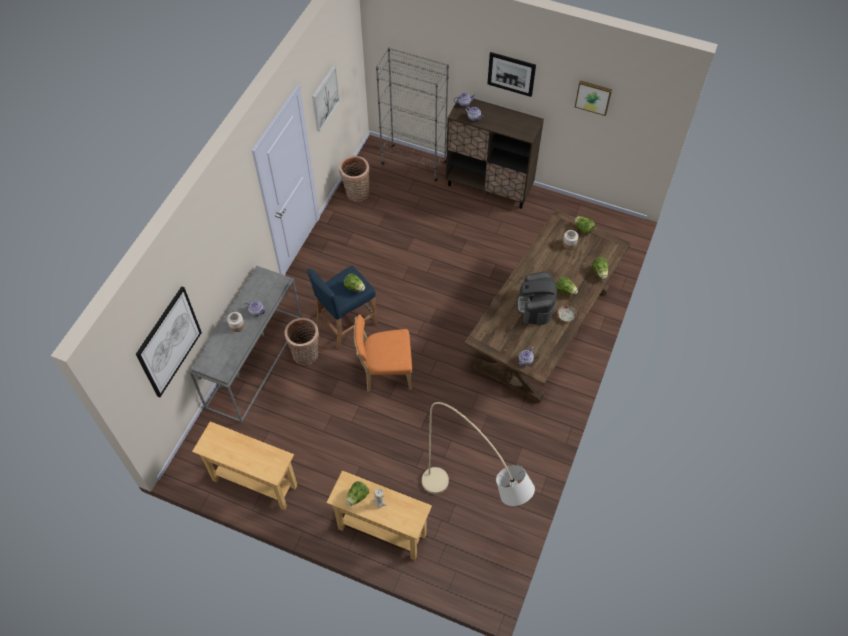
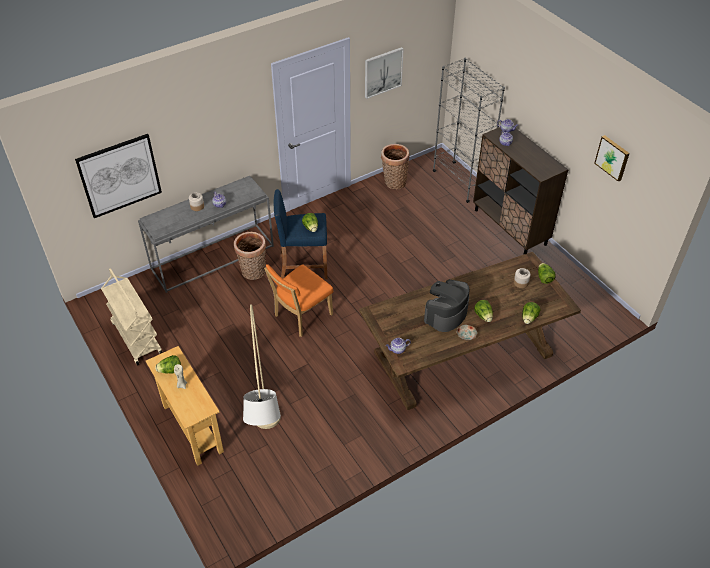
camera: 35 degrees right, 10 degrees down
(255, 483) = (136, 338): beige console table -> beige cart
(385, 372) = (301, 316): orange chair -> orange chair turned 75 degrees counterclockwise
(511, 74) = (551, 112): picture -> none

